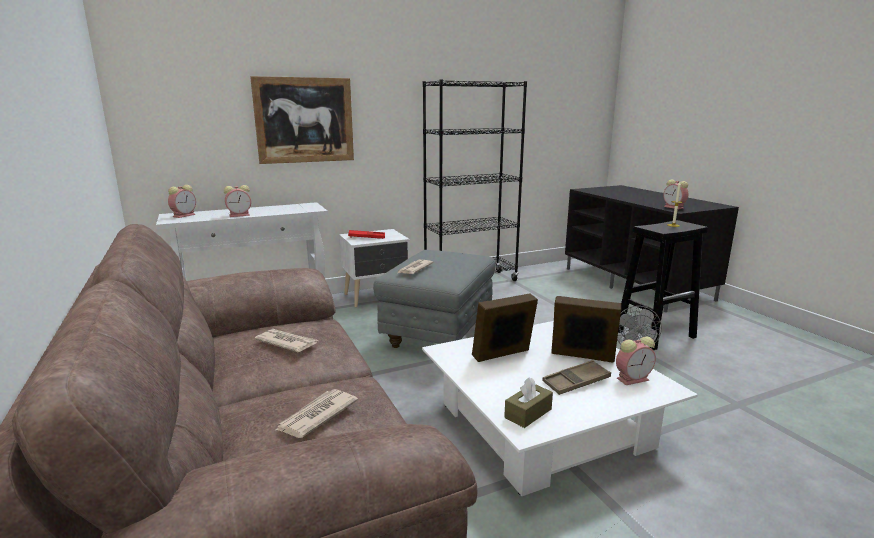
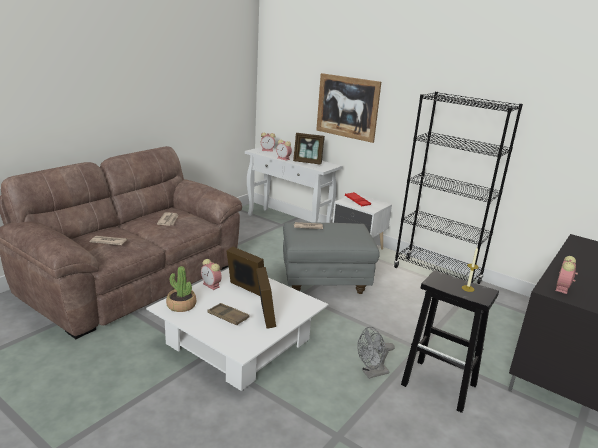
camera: 60 degrees right, 5 degrees up
(278, 209) = (308, 162): none -> picture frame
(528, 413) = (181, 305): brown tissue box -> potted plant
(633, 379) = (247, 337): alarm clock -> alarm clock (212, 285)

